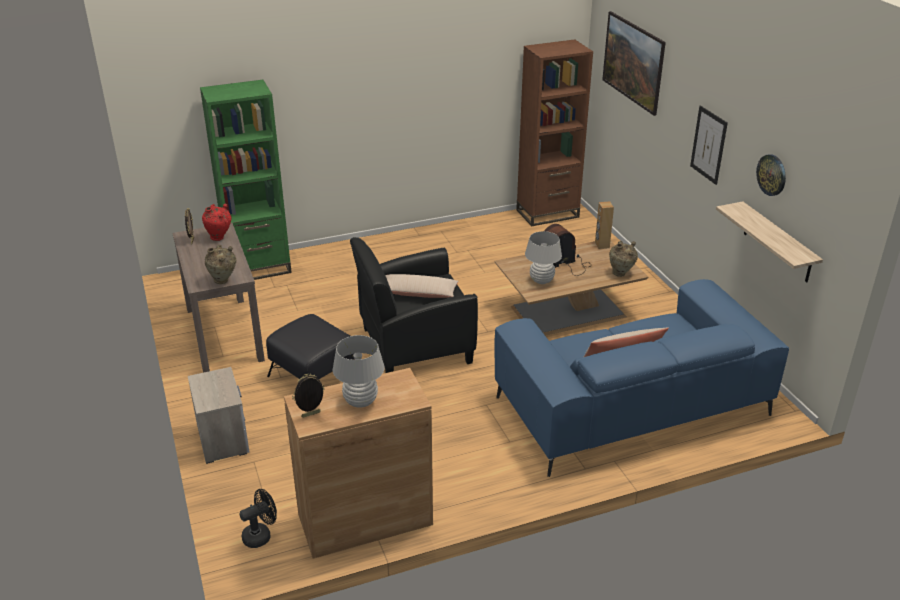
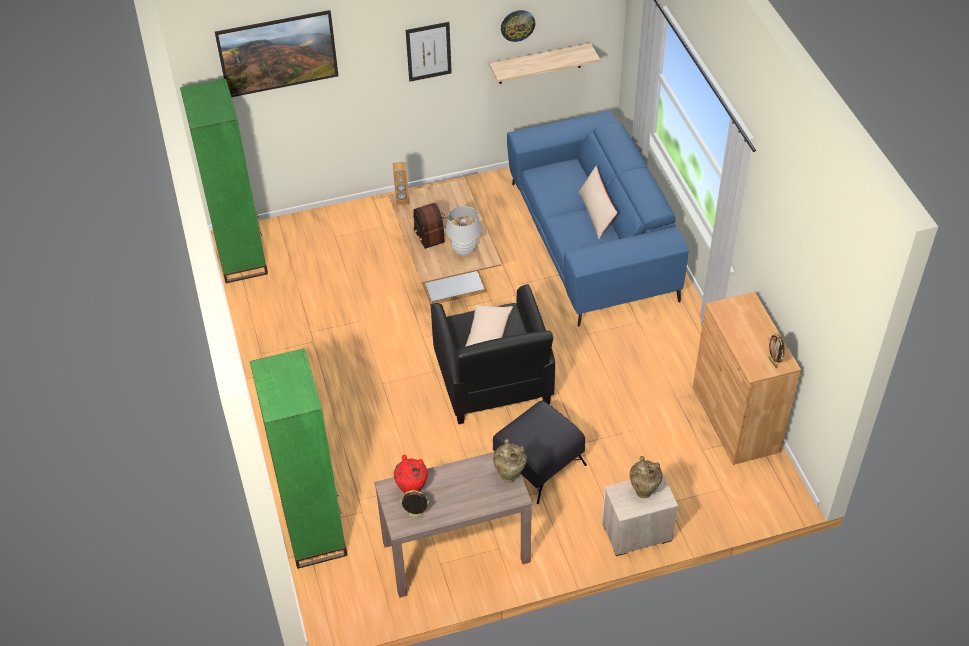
camera: 85 degrees left, 15 degrees up
(261, 535) = (758, 489): black fan -> none
(360, 401) = (753, 333): white table lamp -> none
(547, 213) = (241, 257): brown bookcase -> green bookcase
(621, 274) = (458, 195): beige vase -> beige vase (643, 490)

